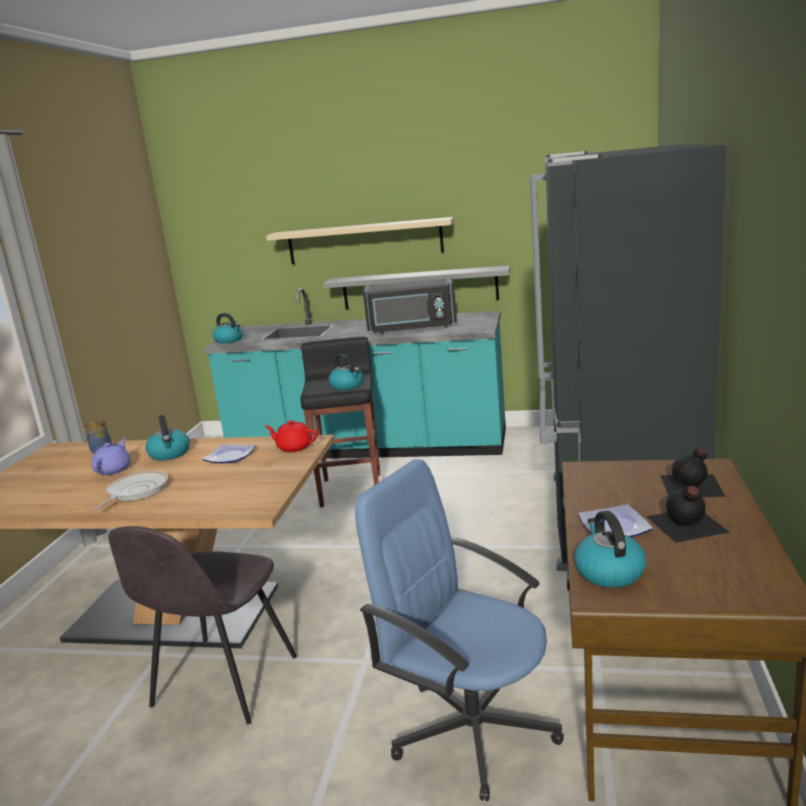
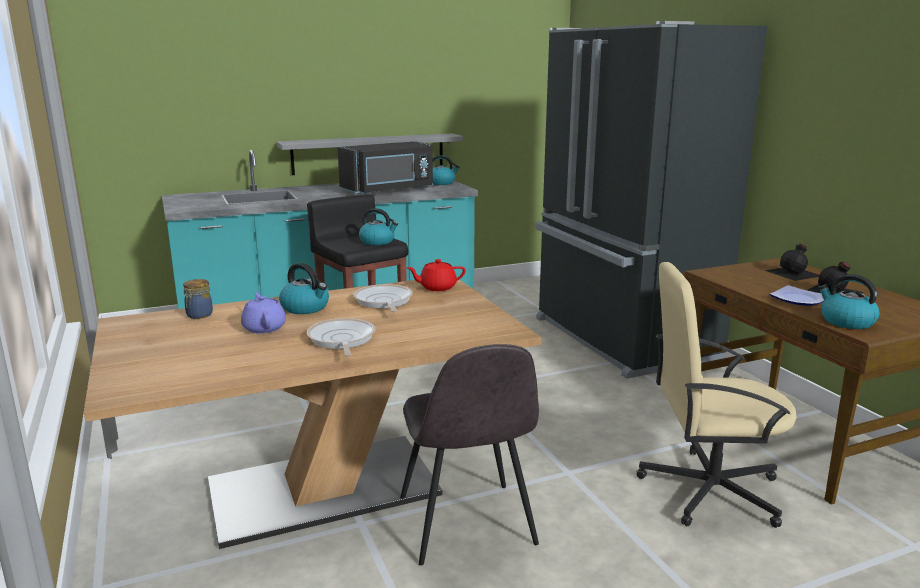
camera: 35 degrees left, 0 degrees up
(229, 340) = (184, 206): kettle -> kettle (441, 183)
(229, 457) = (383, 302): plate -> frying pan
(364, 241) = (315, 103): beige shelf -> none
(472, 728) = (708, 490): blue office chair -> beige office chair

